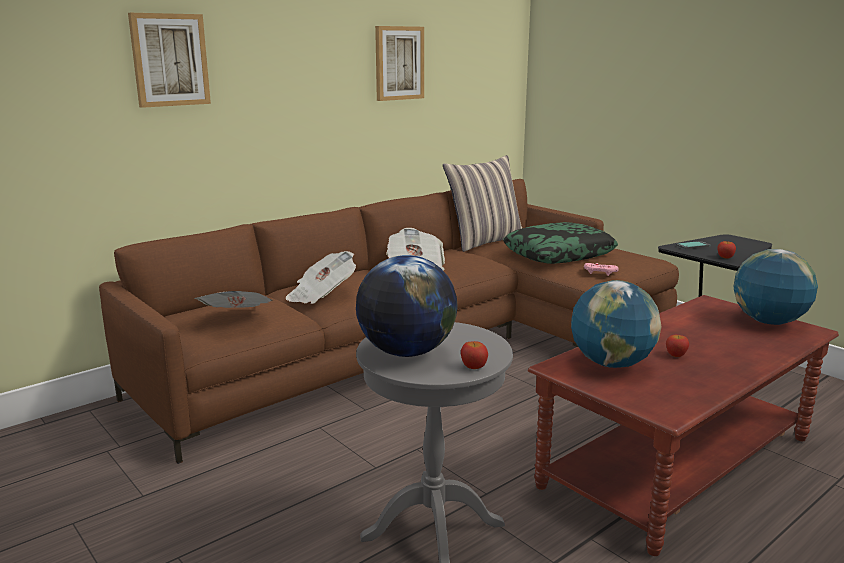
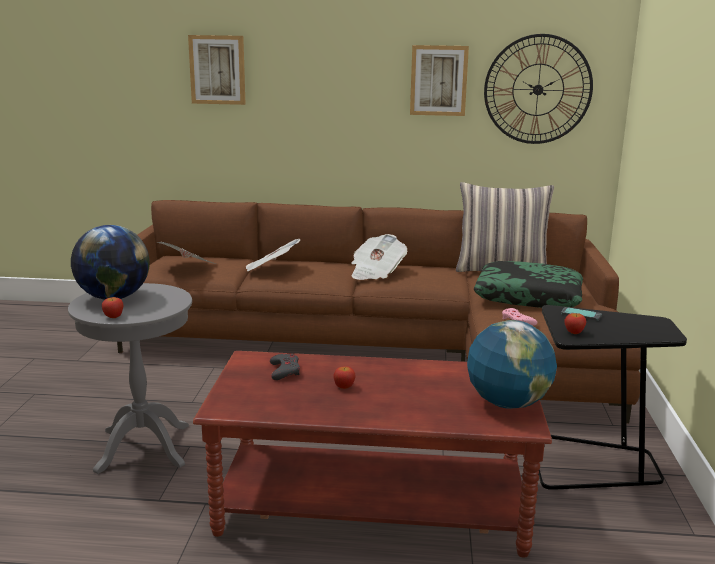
camera: 45 degrees right, 0 degrees up
(472, 68) = (538, 89): none -> wall clock
(611, 363) = (284, 371): globe -> grey game controller

